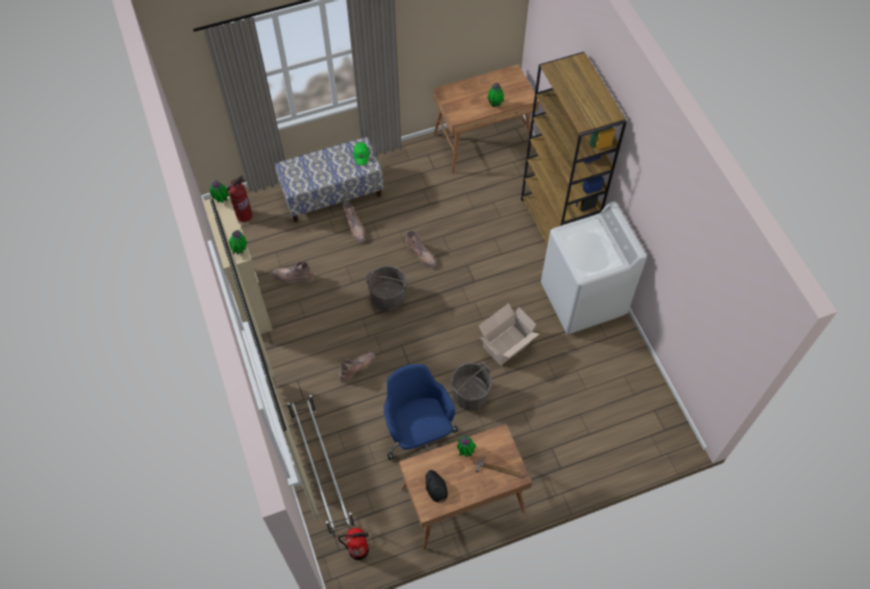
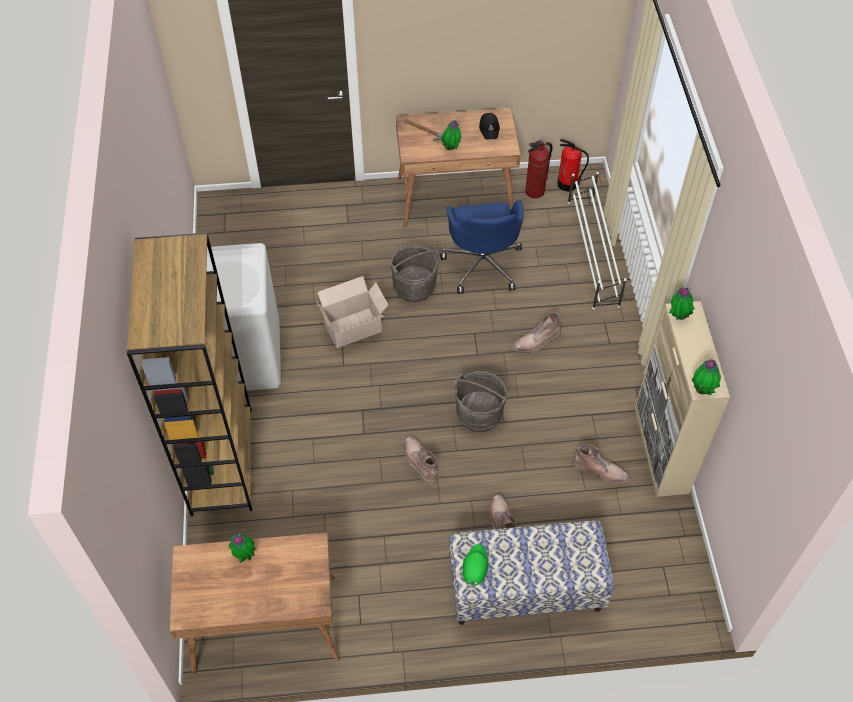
camera: 165 degrees left, 5 degrees down
(244, 215) = (664, 584): fire extinguisher -> fire extinguisher (535, 191)

